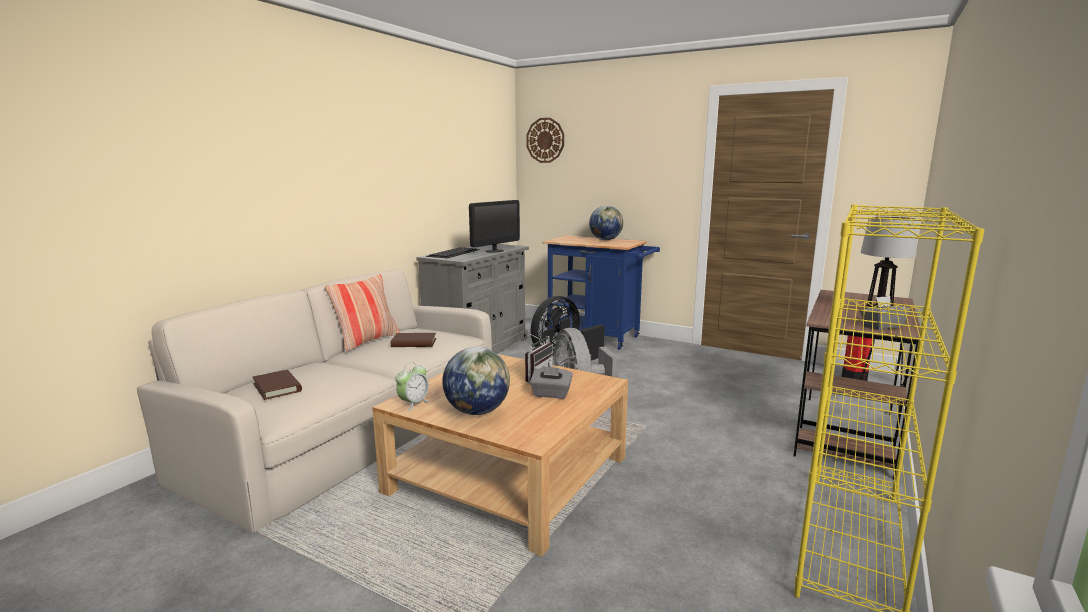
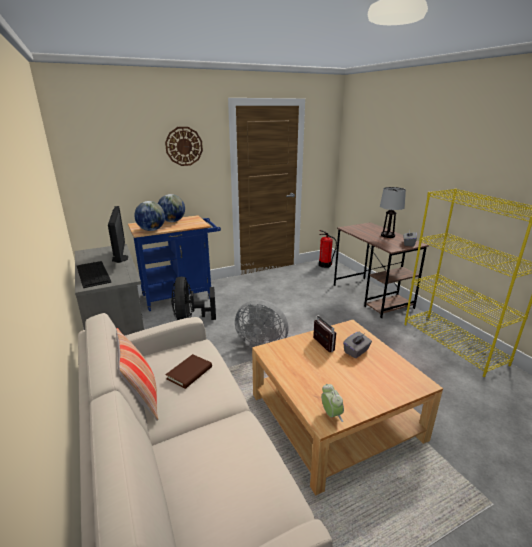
camera: 55 degrees left, 10 degrees up
(277, 387) = (218, 496): brown book -> none
(477, 411) = (365, 389): globe -> globe (151, 230)
(545, 140) = (86, 140): wall clock -> wall clock (184, 146)

